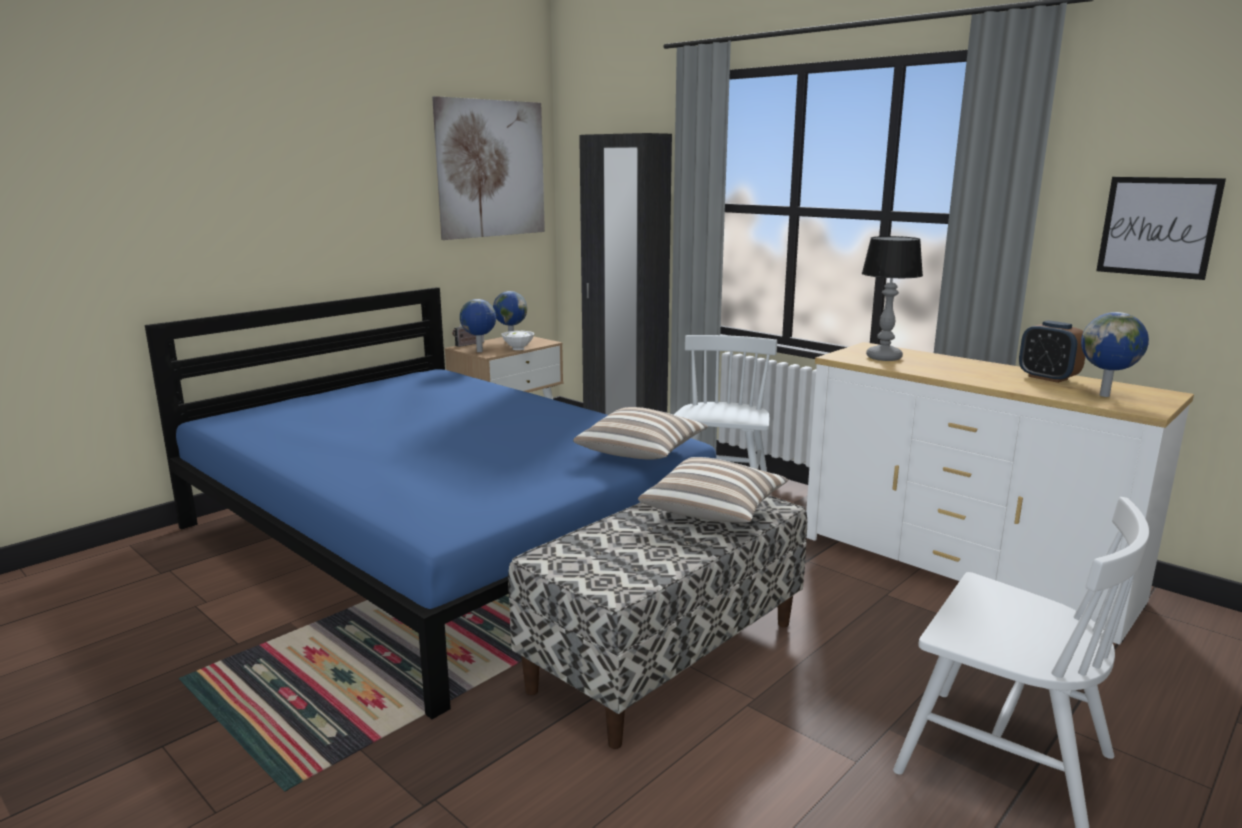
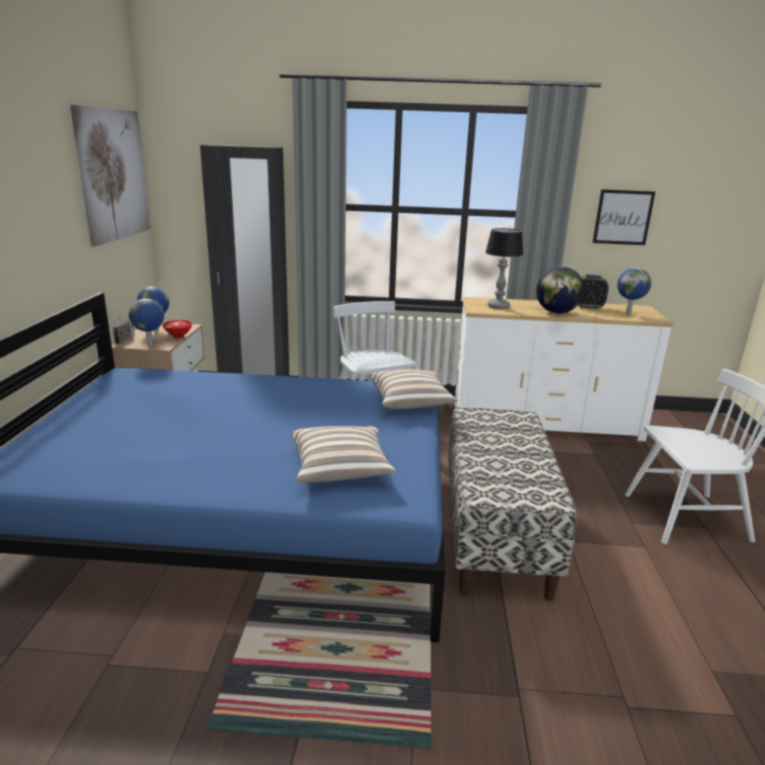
camera: 40 degrees left, 5 degrees up
(519, 349) = (179, 336): white bowl -> red bowl
(714, 511) = (503, 430): pillow -> pillow (340, 469)
(962, 376) = (556, 312): none -> globe

